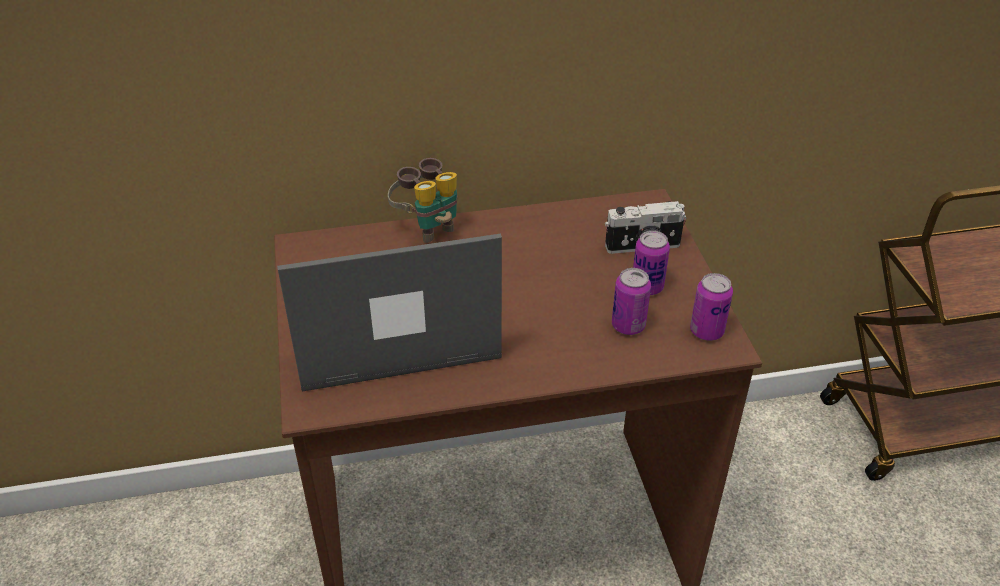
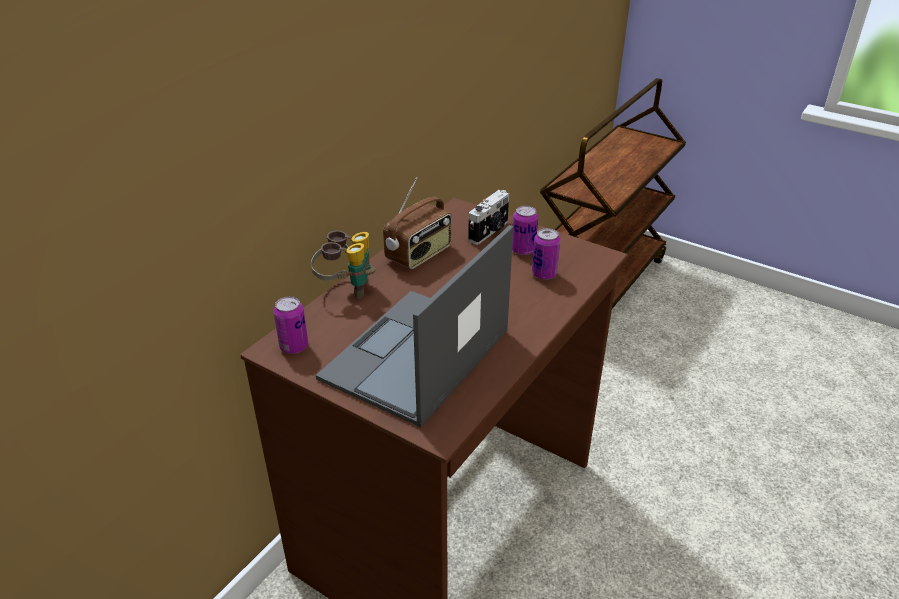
camera: 45 degrees left, 5 degrees down
(537, 231) = (419, 255): none -> radio
(706, 331) = (583, 254): can -> can (294, 346)

